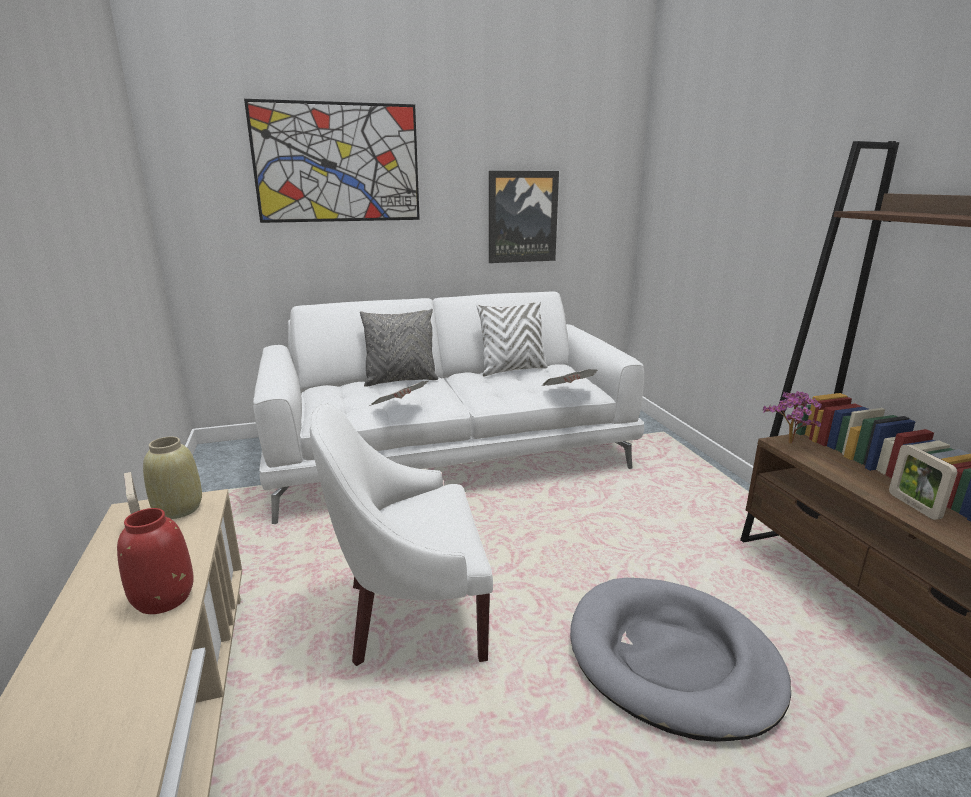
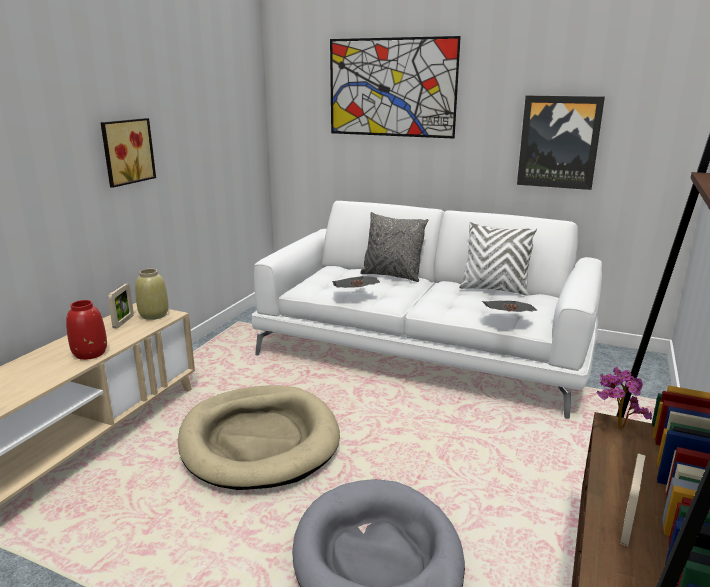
camera: 40 degrees right, 0 degrees up
(51, 255) = (126, 151): none -> picture
(411, 614) = (259, 440): white armchair -> beige dog bed

